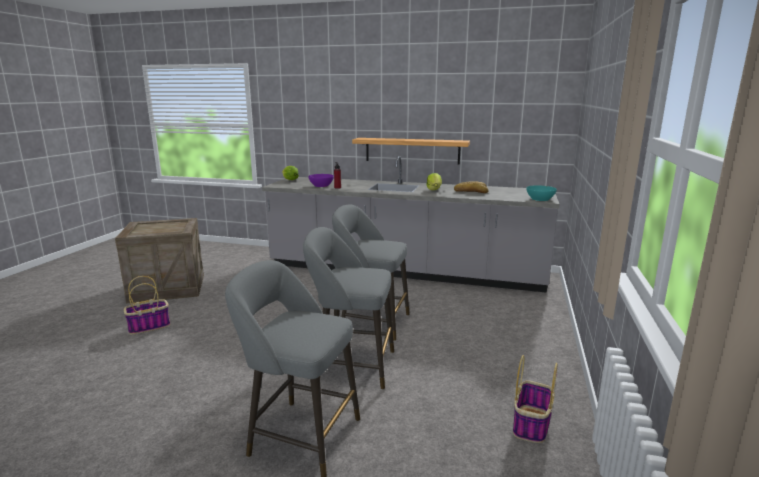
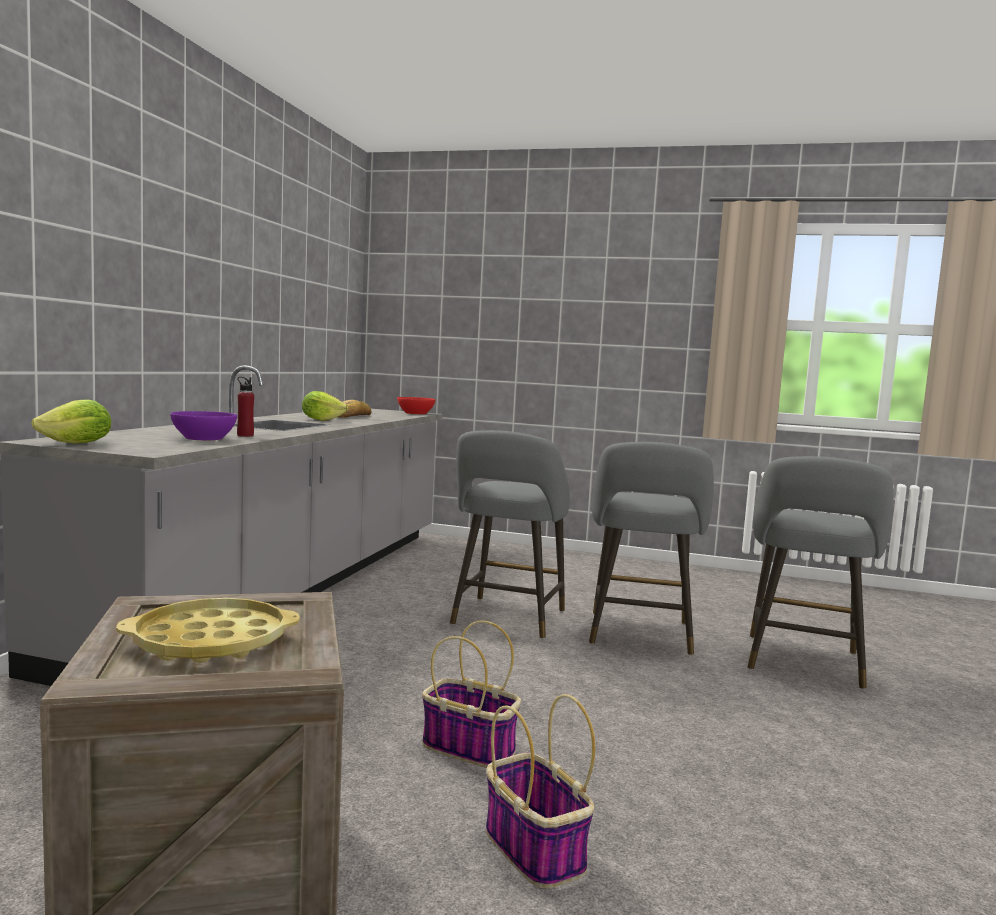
camera: 90 degrees left, 10 degrees down
(156, 228) = (211, 642): none -> yellow tray
(412, 150) = (229, 356): shelf -> none
(531, 425) = (707, 580): basket -> basket (470, 748)
(540, 199) = (415, 413): turquoise bowl -> red bowl

